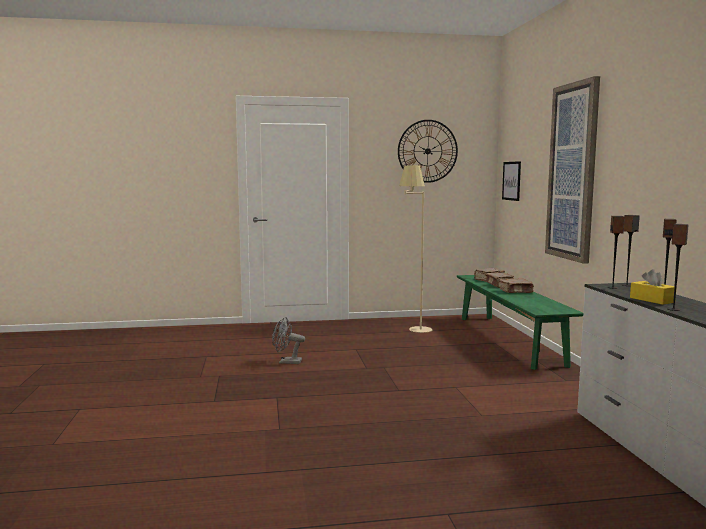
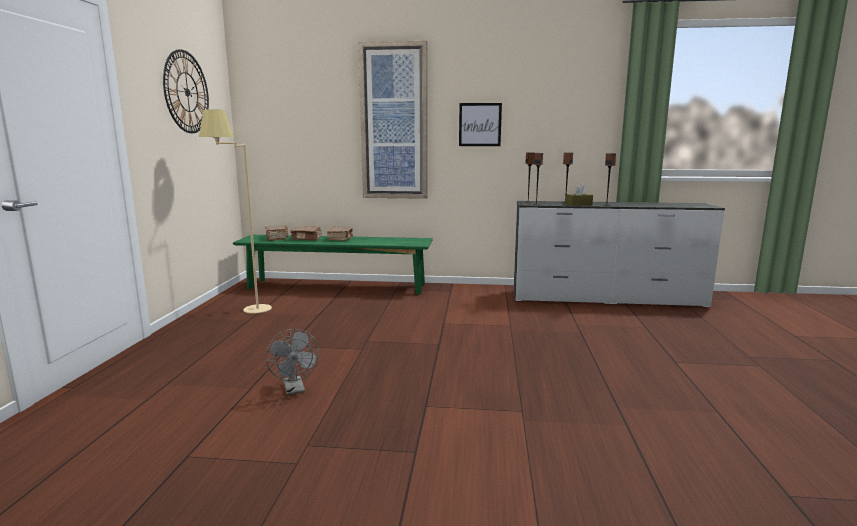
camera: 75 degrees left, 5 degrees up
(286, 362) = (295, 390): grey fan -> grey fan turned 45 degrees counterclockwise
(511, 181) = (274, 131): picture -> picture (480, 124)
(652, 300) = (578, 204): yellow tissue box -> brown tissue box

